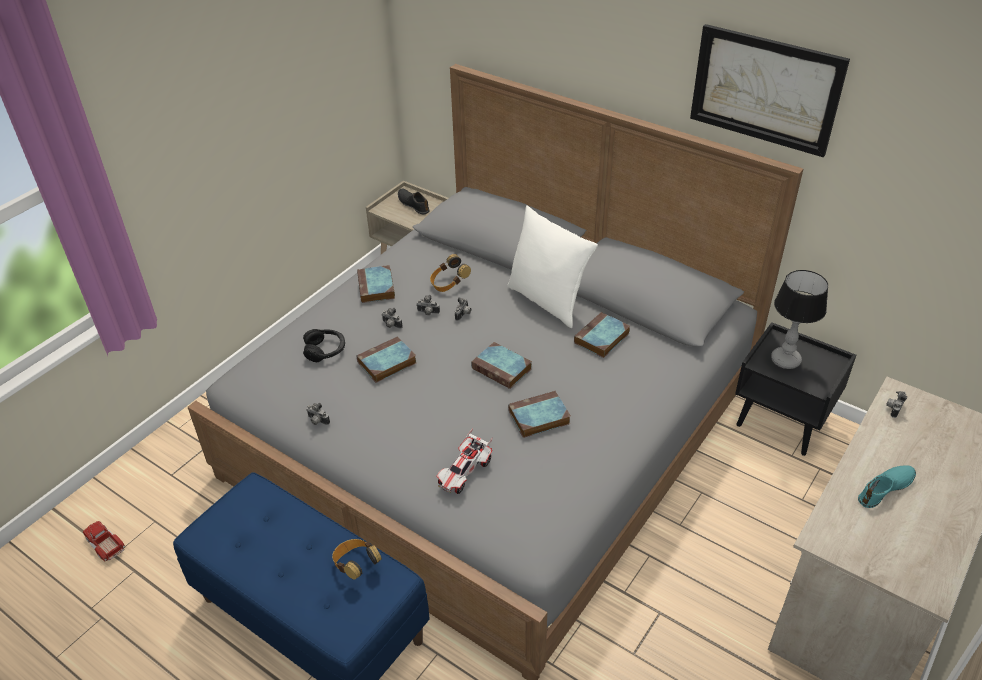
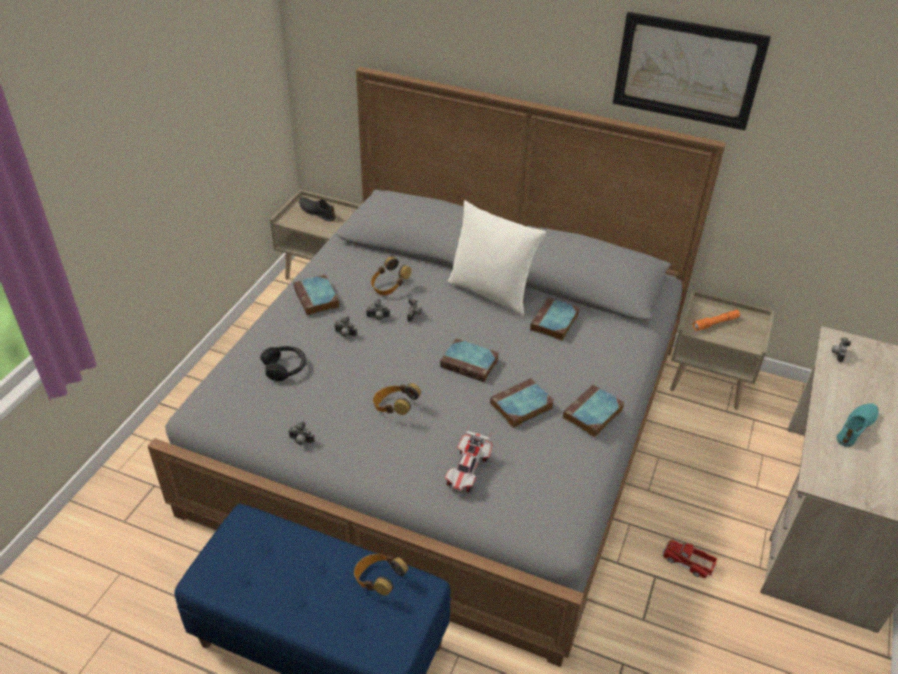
camera: 15 degrees left, 0 degrees up
(105, 544) = (71, 607): toy truck -> toy truck (687, 562)
(386, 363) = (353, 373): book -> book (592, 415)
(414, 402) = (395, 408): none -> headphones
(782, 422) = (709, 381): black nightstand -> beige nightstand
(786, 360) = (715, 323): table lamp -> orange flashlight

